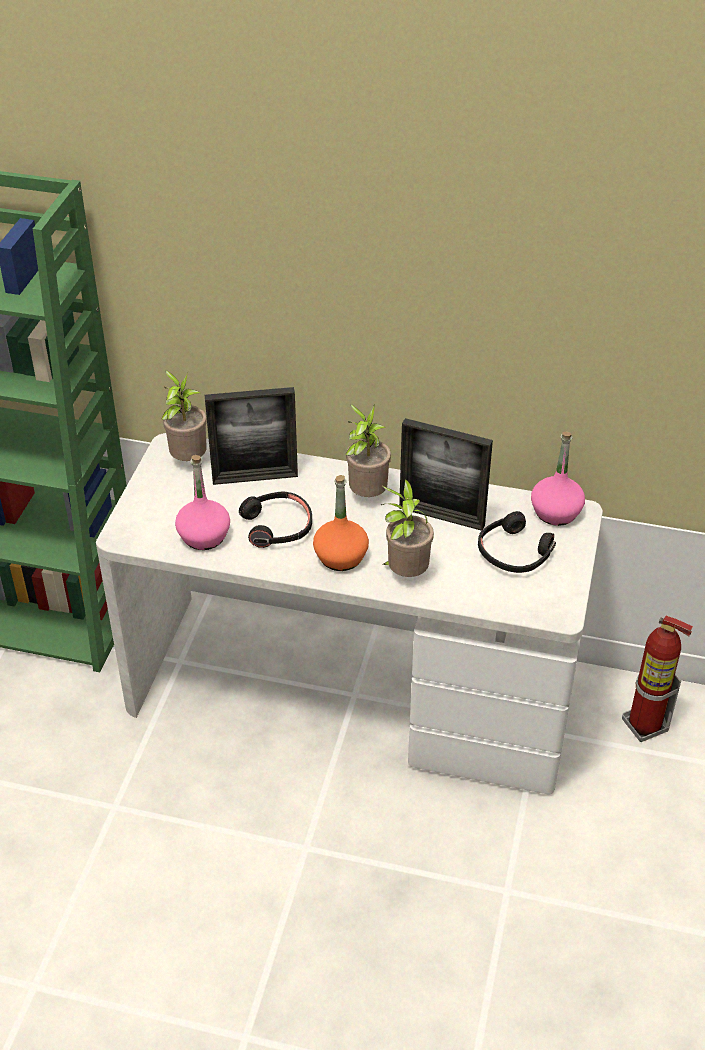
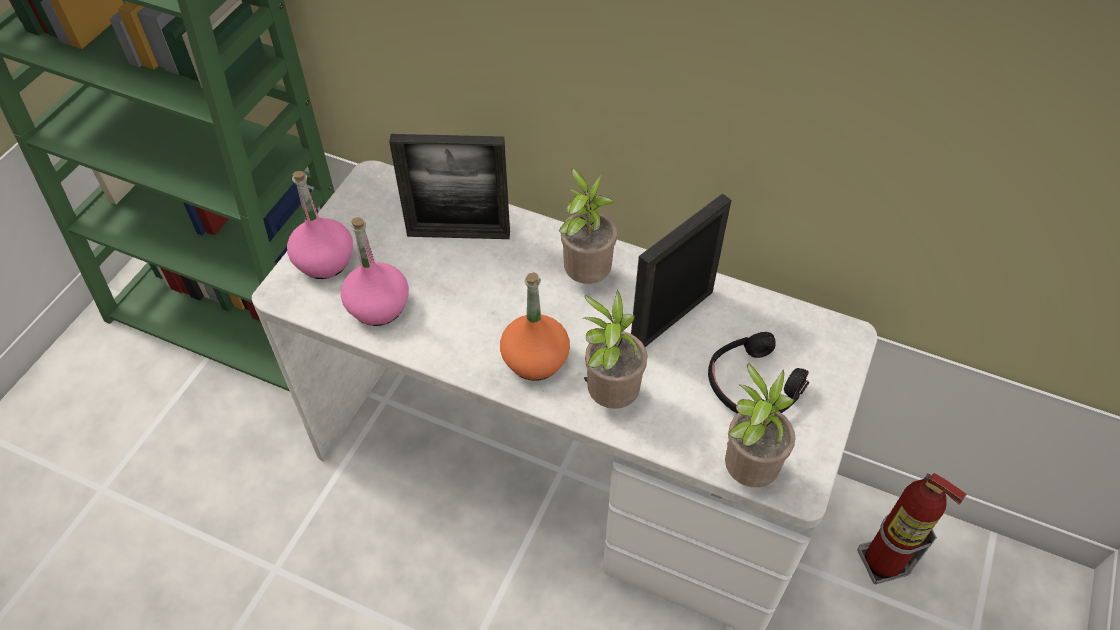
camera: 10 degrees right, 10 degrees up
(188, 460) = (387, 199): potted plant -> potted plant (746, 470)
(277, 526) = (469, 305): black headphones -> none
(441, 516) = (671, 319): picture frame -> picture frame turned 105 degrees clockwise
(555, 512) = (816, 332): pink bottle -> pink bottle (324, 261)

